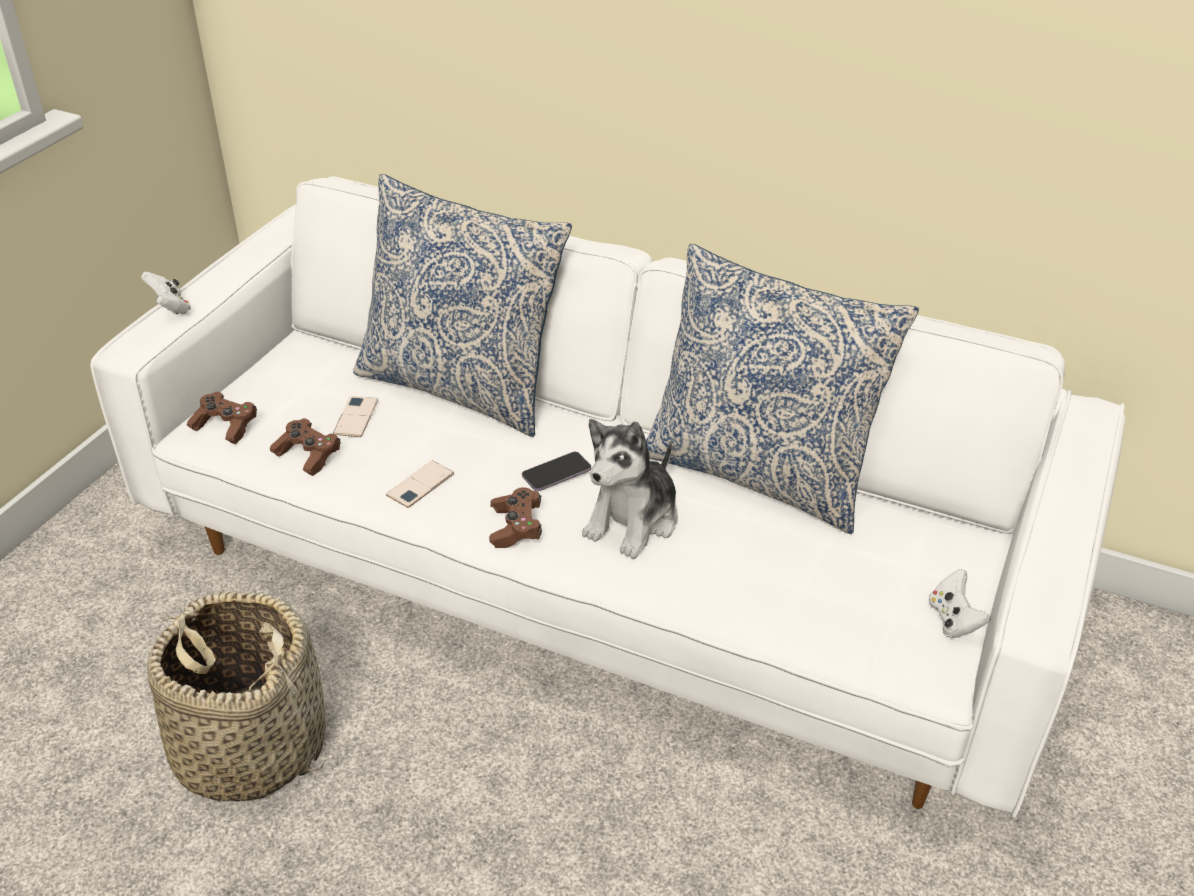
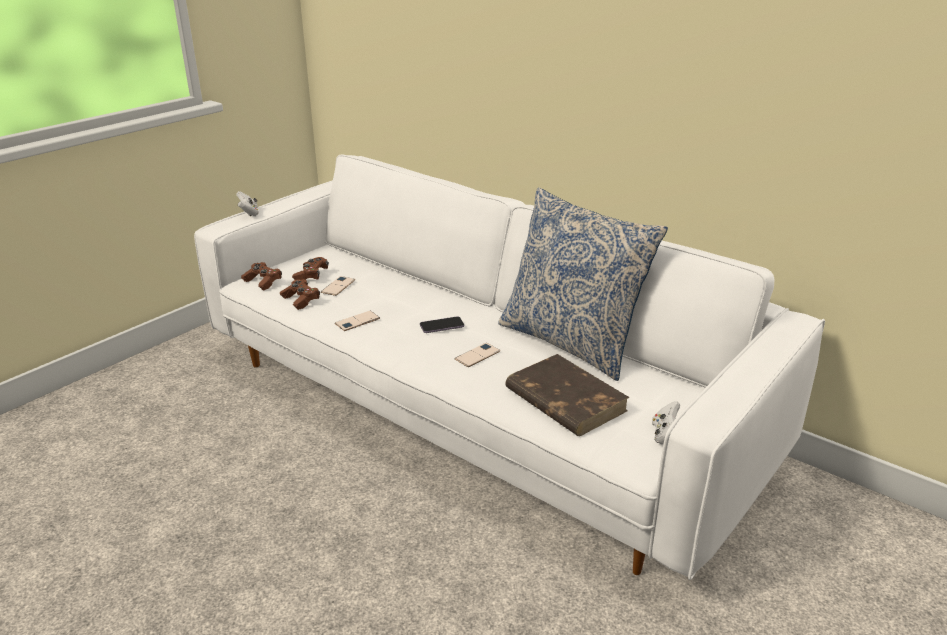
camera: 15 degrees right, 10 degrees down
(250, 746) = (226, 464): basket -> none
(461, 386) = (407, 279): pillow -> none
(516, 527) = (403, 348): brown game controller -> brown game controller (311, 276)
(633, 521) = (477, 355): plush toy -> phone
(792, 582) = (564, 399): none -> brown book

